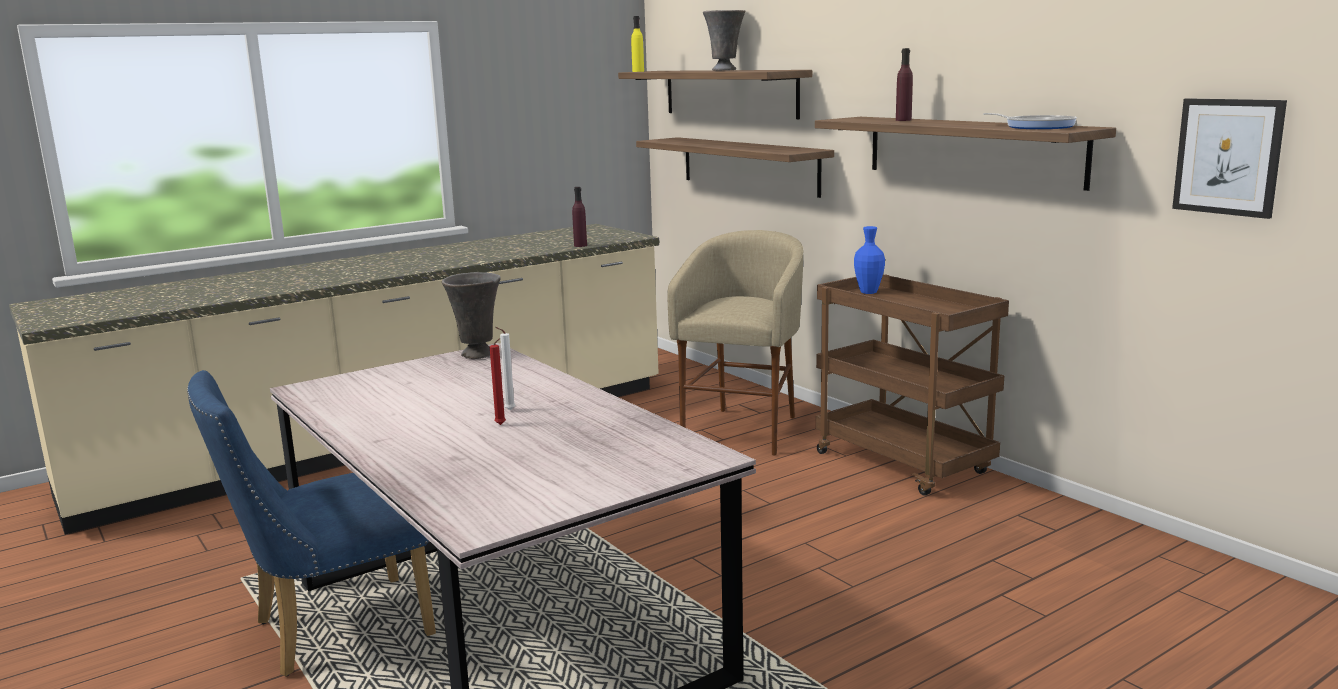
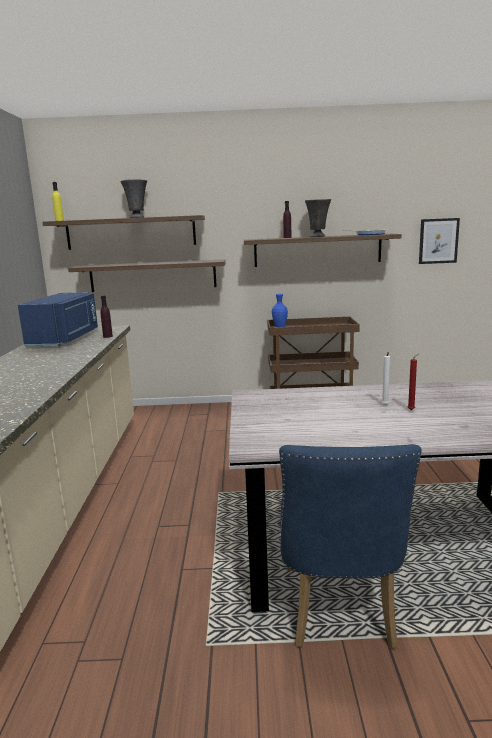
camera: 55 degrees left, 0 degrees up
(477, 355) = (254, 397): grey vase -> grey vase (318, 236)
(547, 239) = (65, 339): none -> blue microwave
(743, 431) = (224, 423): beige stool -> none

